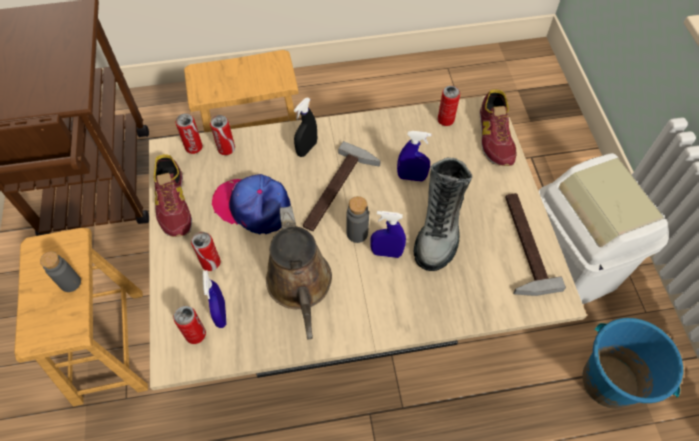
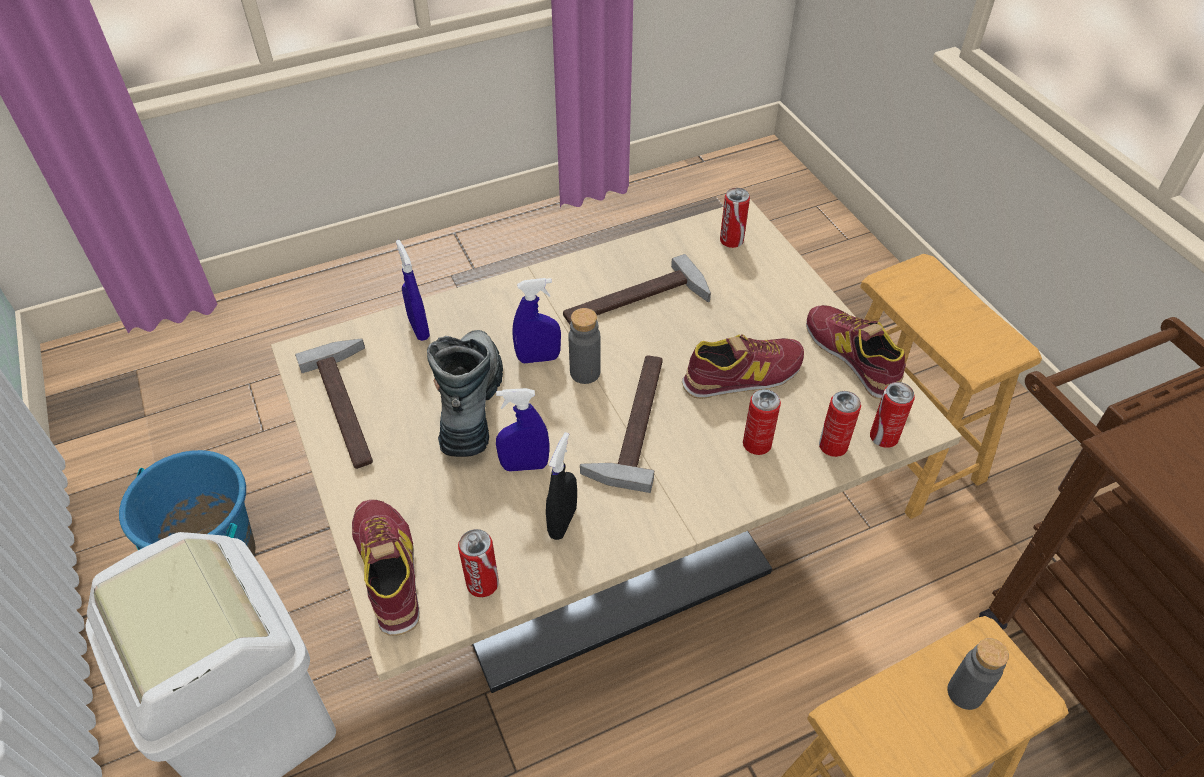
camera: 165 degrees right, 10 degrees down
(70, 283) = (935, 323): grey bottle -> grey bottle (965, 692)
(210, 263) = (758, 304): can -> can (757, 444)
(221, 314) = (714, 261): blue spray bottle -> blue spray bottle (419, 328)
(253, 206) = (743, 375): cap -> shoe
(300, 286) = (636, 303): brown watering can -> hammer
(307, 148) = (707, 474): black spray bottle -> black spray bottle (562, 522)

